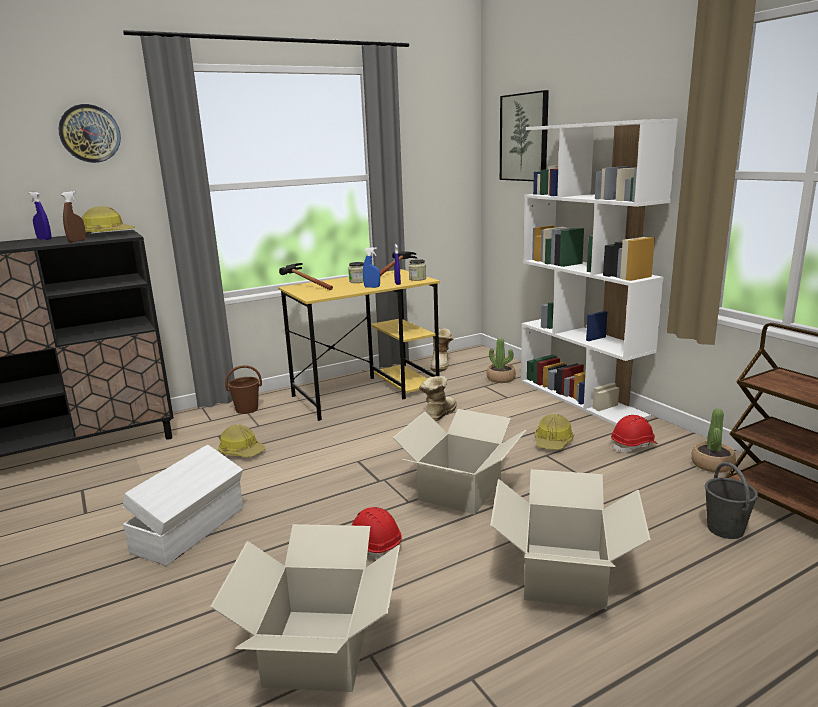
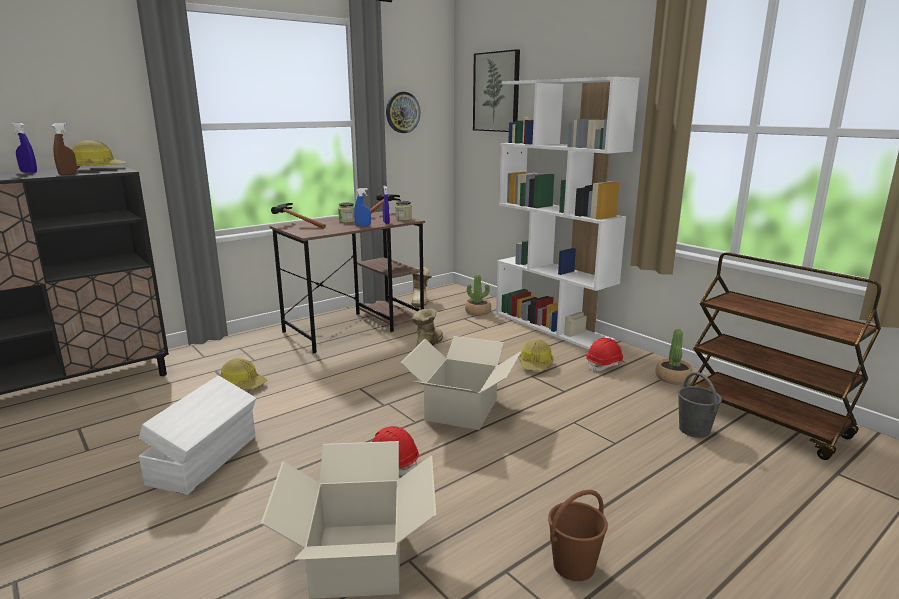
camera: 10 degrees left, 0 degrees up
(90, 133) = (76, 66): wall clock -> wall clock (402, 112)
(246, 409) = (238, 345): brown bucket -> brown bucket (573, 566)
(367, 393) = (355, 327): yellow desk -> brown desk
(563, 575) = (568, 476): cardboard box -> none

